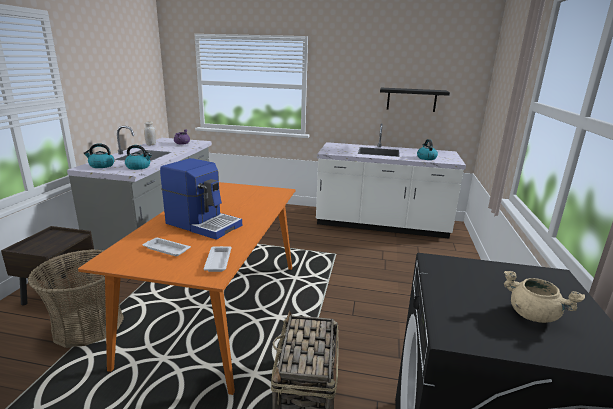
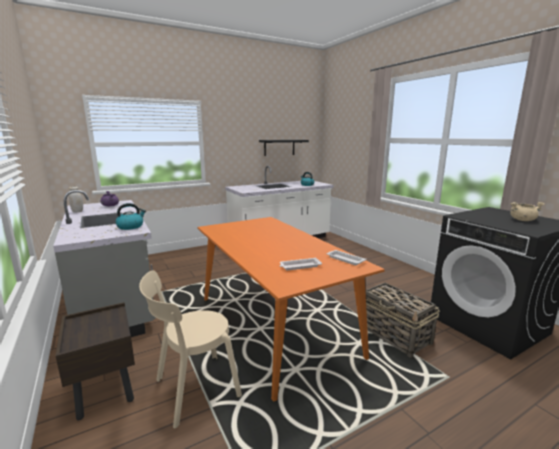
camera: 40 degrees left, 5 degrees down
(88, 325) = (193, 389): basket -> beige chair
(101, 166) = (85, 234): kettle -> none
(203, 224) = (277, 247): coffee machine -> none

